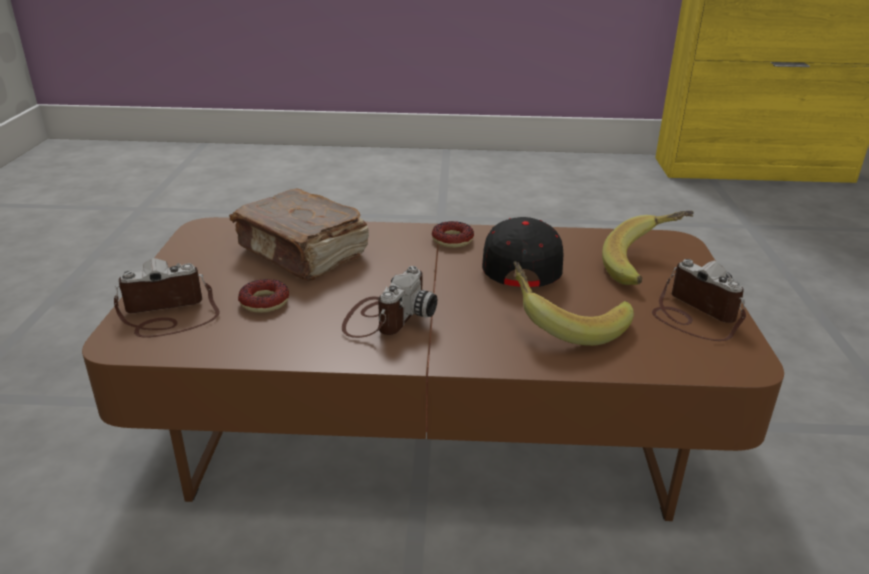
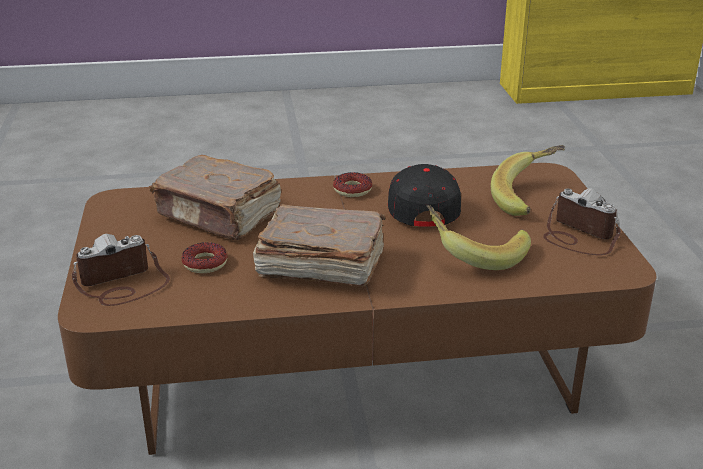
camera: 10 degrees left, 0 degrees up
(385, 317) = (319, 265): camera -> brown book

